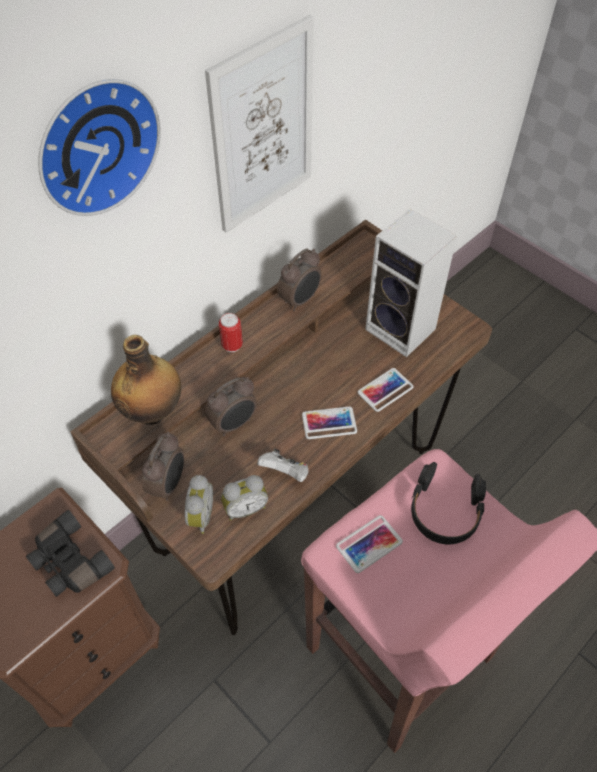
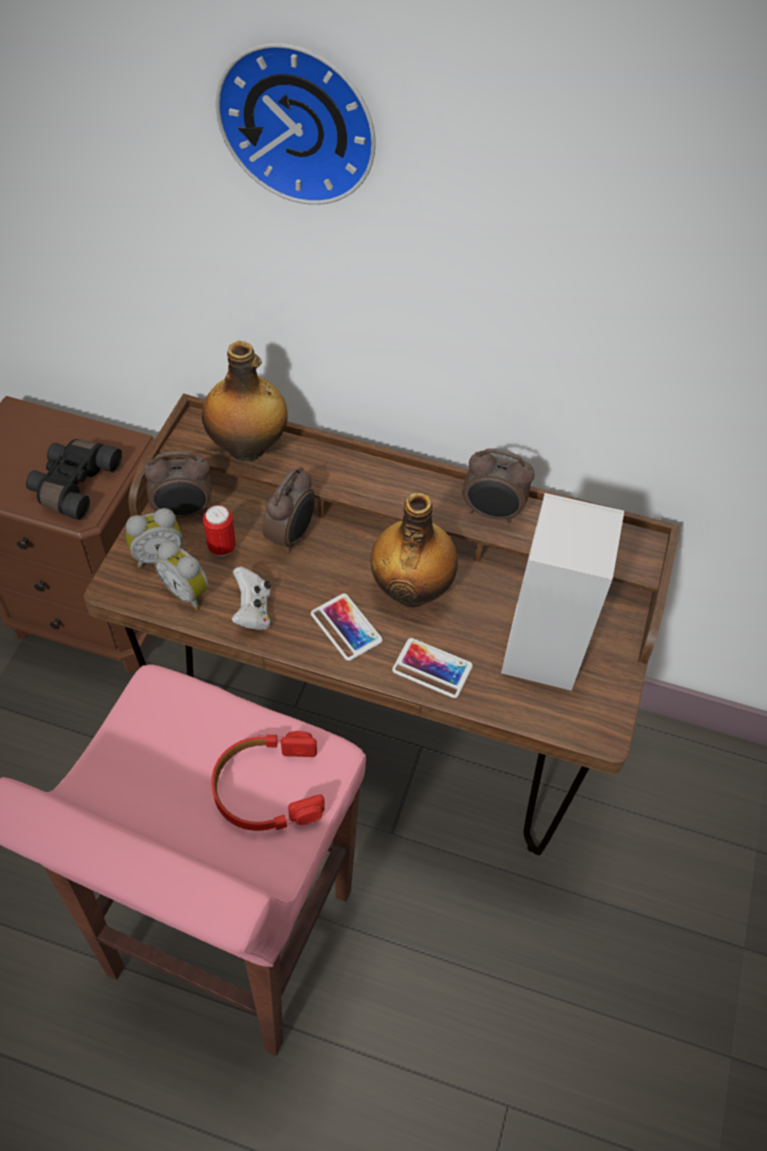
camera: 60 degrees right, 0 degrees up
(232, 345) = (379, 477): can -> can (222, 547)
(234, 424) = (292, 536): alarm clock -> alarm clock turned 90 degrees counterclockwise
(263, 129) = (541, 273): picture -> none
(319, 374) = (412, 589): none -> bottle
(369, 544) = (182, 722): phone -> none
(445, 510) = (267, 788): black headphones -> red headphones

